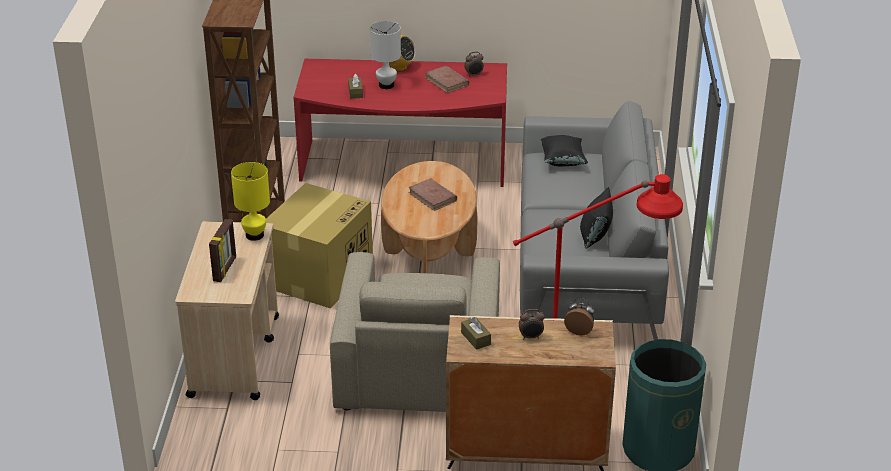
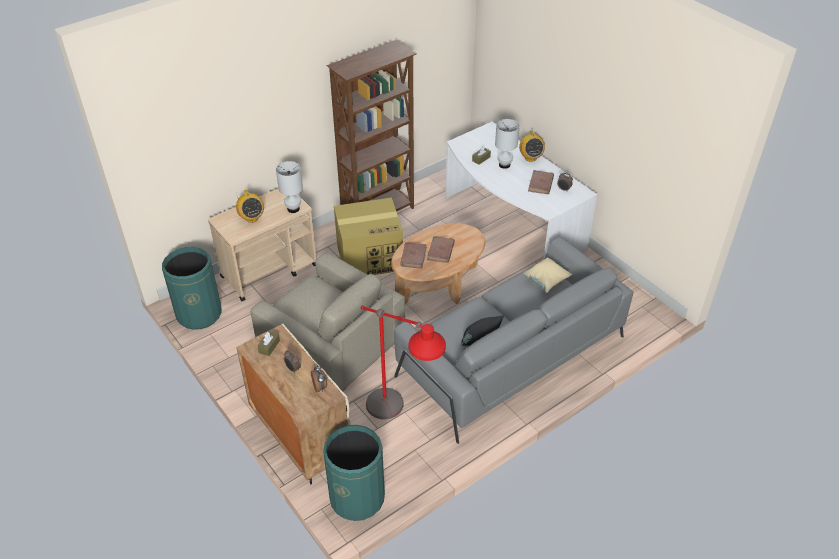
camera: 50 degrees right, 10 degrees up
(225, 269) = (251, 218): picture frame -> radio
(229, 443) = (199, 314): none -> green trash can
(255, 235) = (293, 209): yellow table lamp -> white table lamp
(403, 166) = (510, 224): red desk -> white desk
(416, 216) = (413, 256): none -> brown book
(418, 366) = (330, 344): beige armchair -> beige armchair turned 105 degrees counterclockwise
(562, 161) = (545, 281): black pillow -> beige pillow

